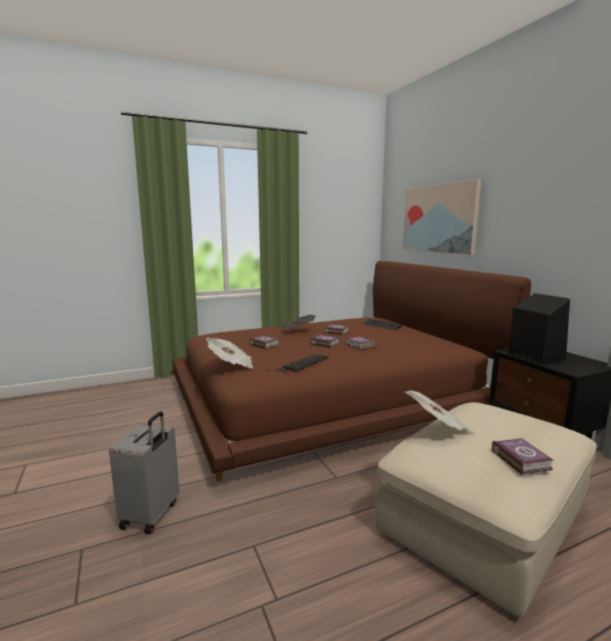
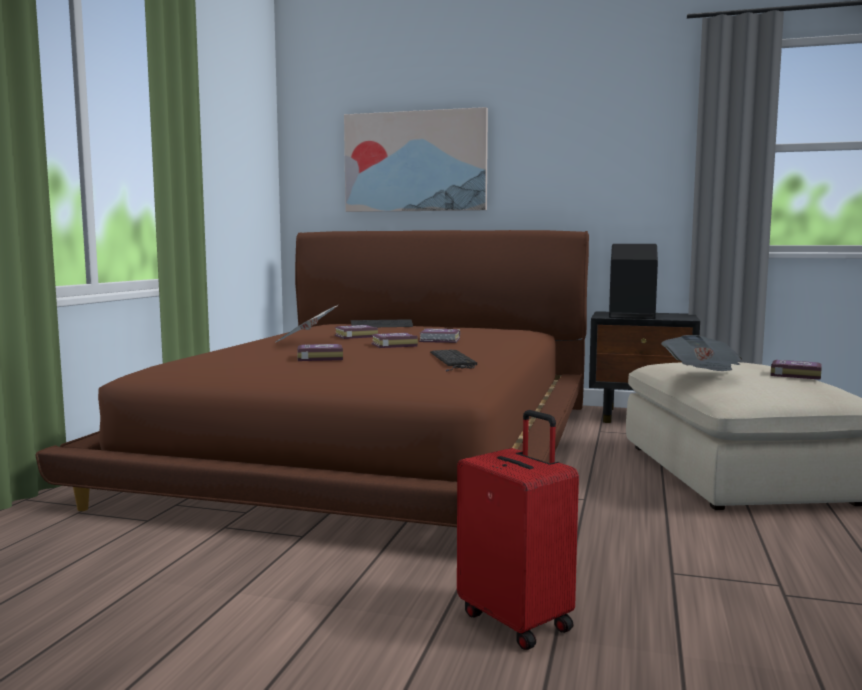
camera: 50 degrees left, 5 degrees down
(151, 515) = (517, 620): grey suitcase -> red suitcase
(231, 365) = (373, 378): newspaper -> none

